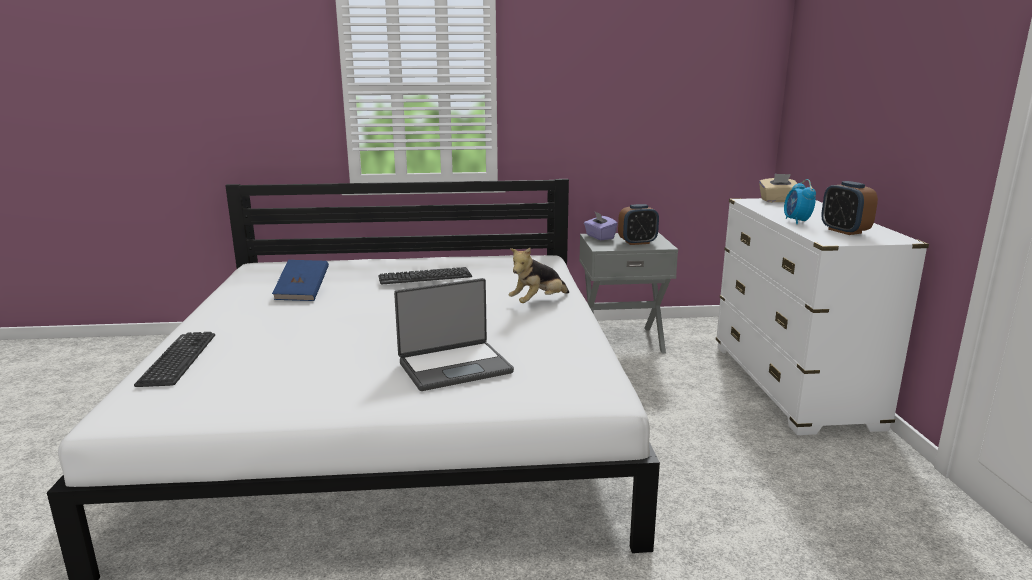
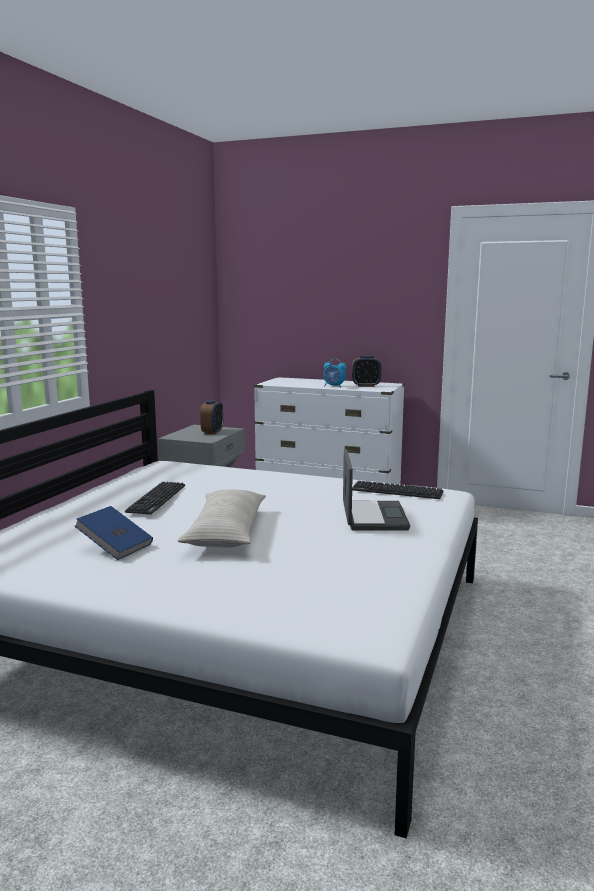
camera: 65 degrees left, 5 degrees down
(178, 359) = (252, 610): keyboard -> keyboard (397, 491)
(360, 316) = (226, 531): none -> beige pillow
(538, 302) = (271, 480): plush toy -> none
(599, 237) = (179, 436): purple tissue box -> none
(778, 201) = (277, 381): beige tissue box -> none

